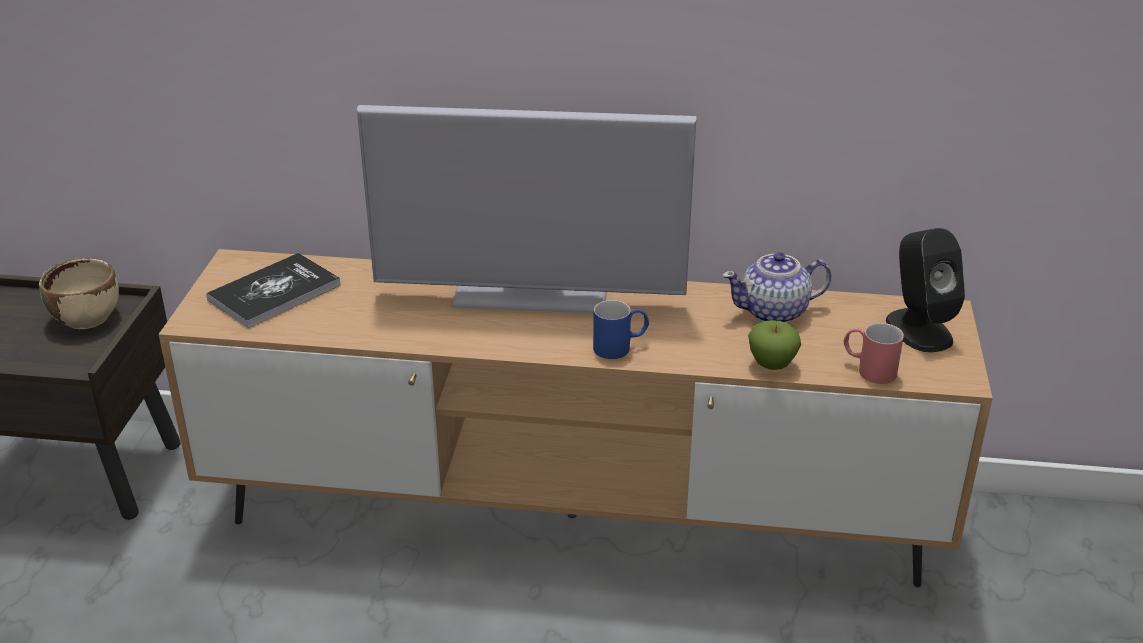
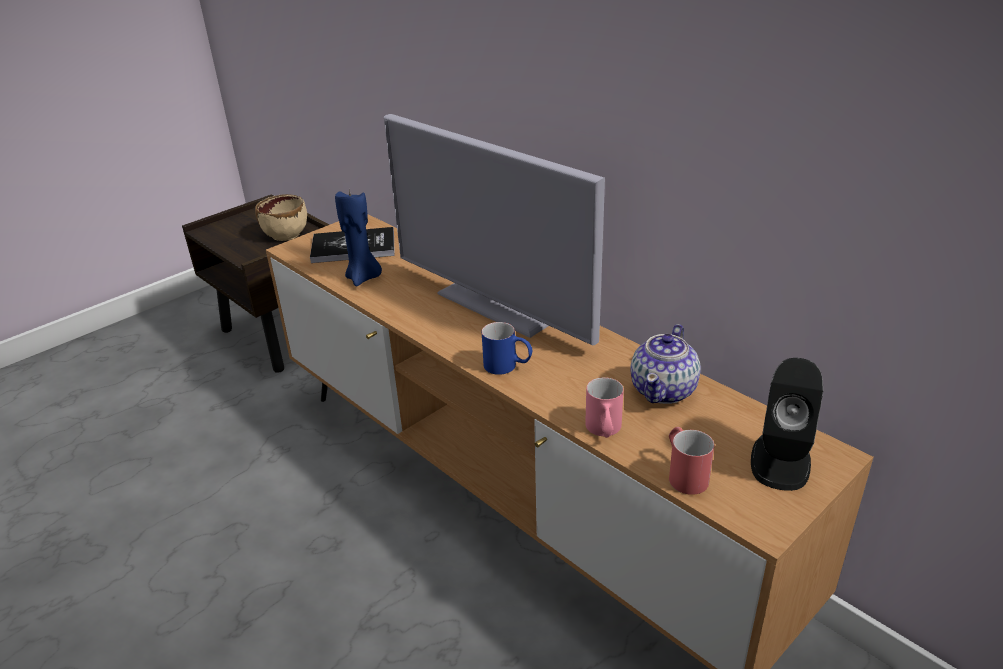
camera: 40 degrees right, 0 degrees up
(342, 321) = (363, 278): none -> blue candle
(772, 365) = (604, 431): apple -> pink mug
(774, 312) = (664, 390): teapot -> teapot turned 90 degrees counterclockwise

